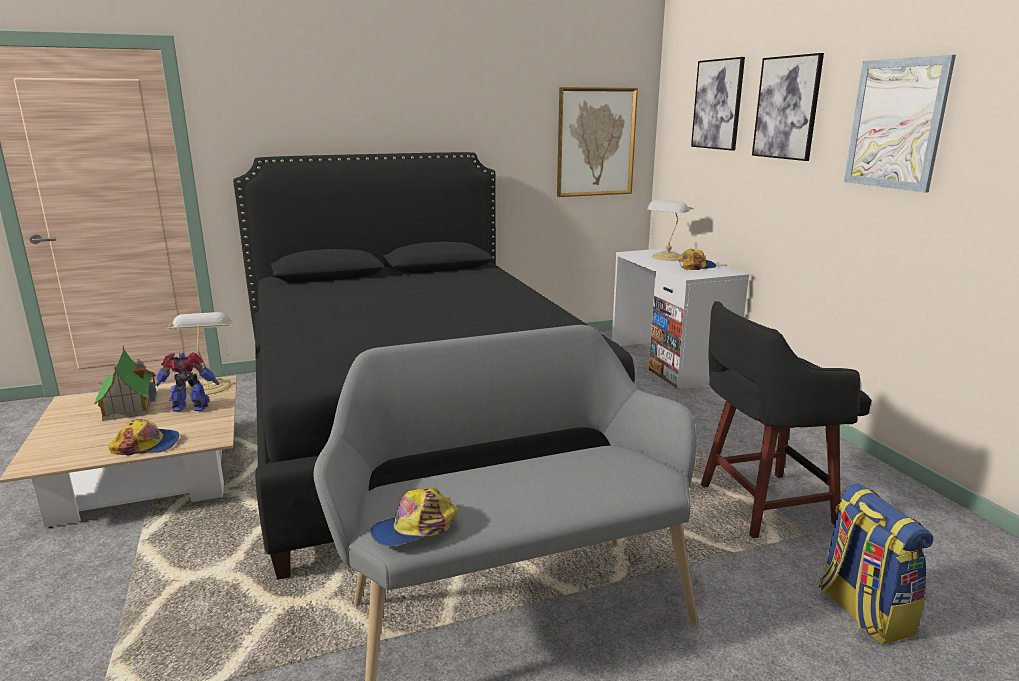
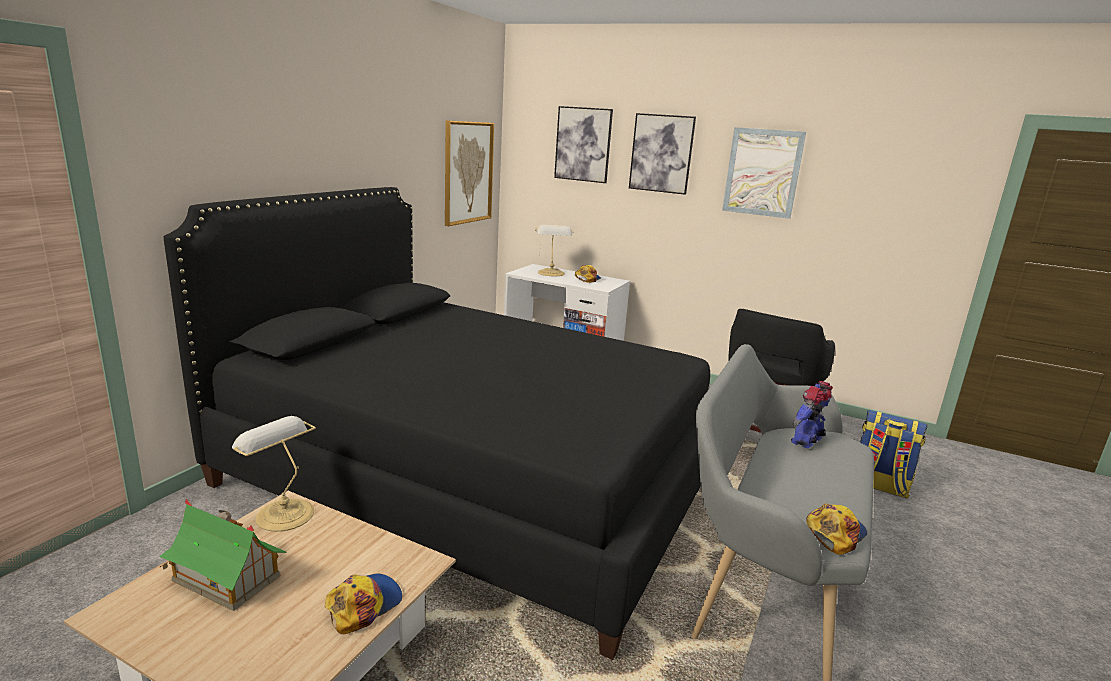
camera: 45 degrees left, 0 degrees up
(190, 408) = (321, 546): toy robot -> toy robot (807, 441)
(415, 529) = (834, 532): cap -> cap turned 150 degrees counterclockwise

